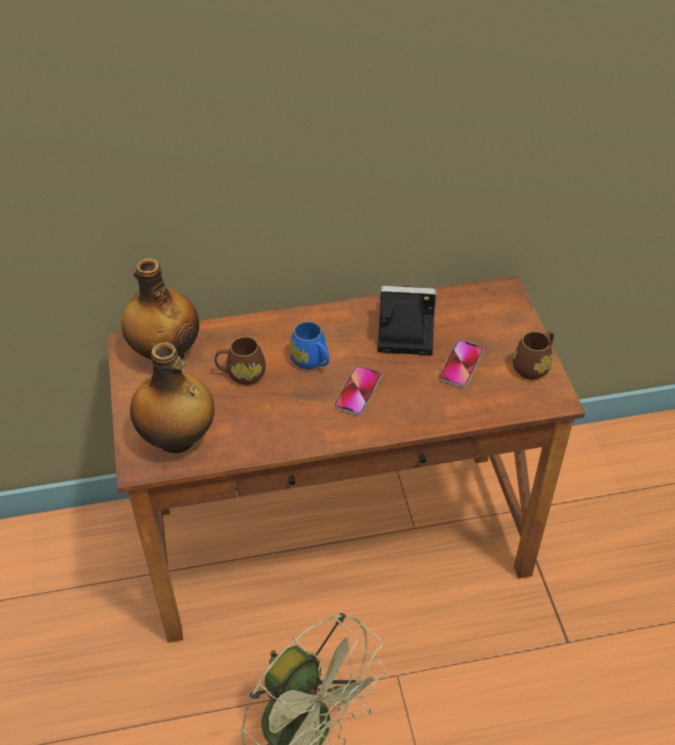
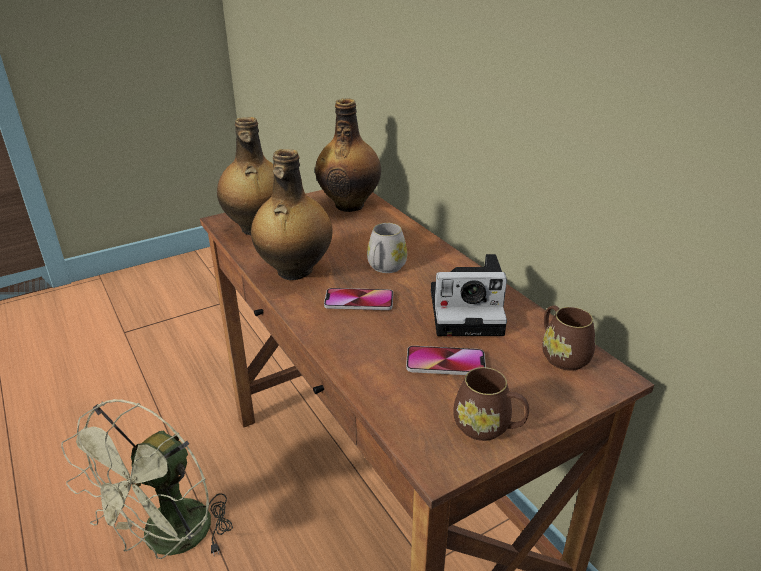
camera: 70 degrees right, 15 degrees down
(241, 374) = (345, 239): brown mug -> brown mug (561, 354)
(286, 425) = (294, 271): none -> bottle
(312, 361) = (384, 268): blue mug -> white mug
(402, 330) = (469, 311): camera -> camera turned 105 degrees clockwise

